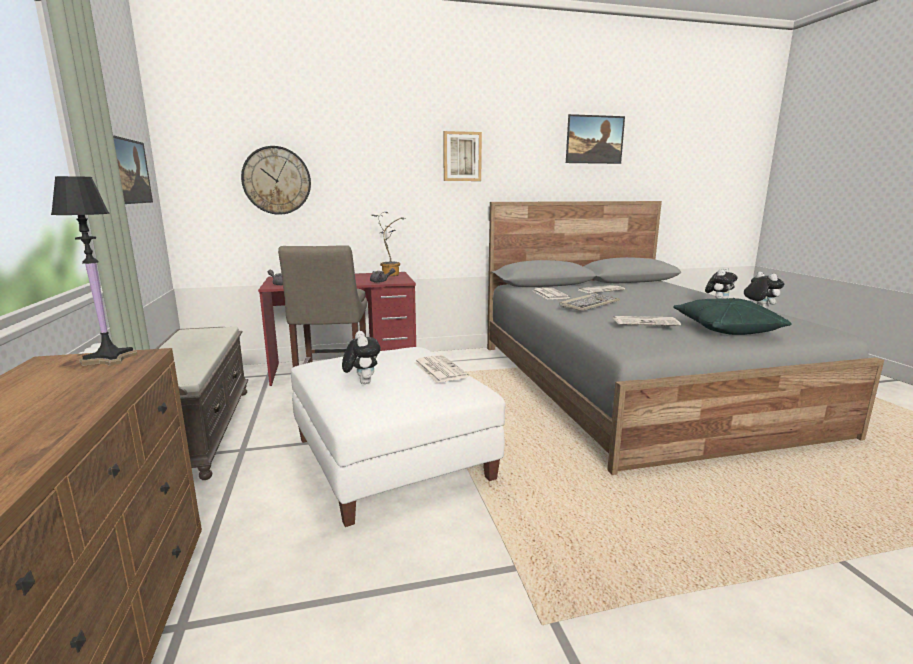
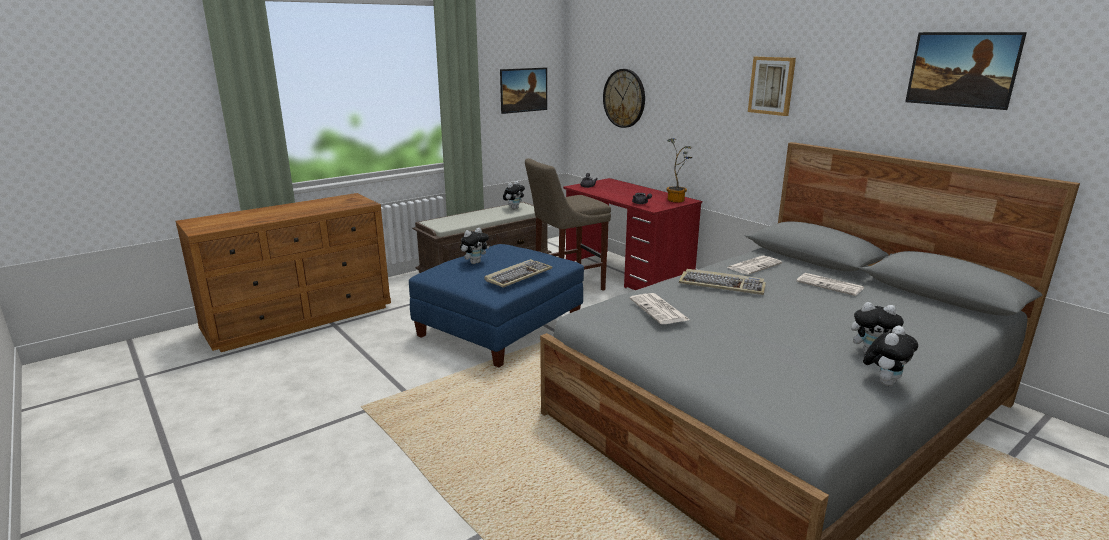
camera: 65 degrees right, 5 degrees up
(110, 358) = (359, 201): black table lamp -> none
(196, 335) = (514, 208): none -> plush toy
(391, 458) = (500, 327): white ottoman -> blue ottoman
(439, 369) = (518, 275): newspaper -> keyboard
(725, 329) = (707, 354): green pillow -> none

